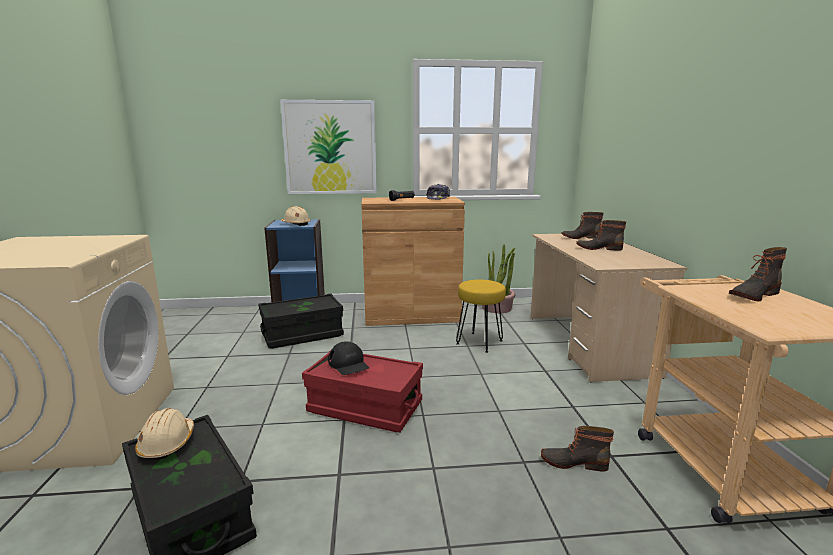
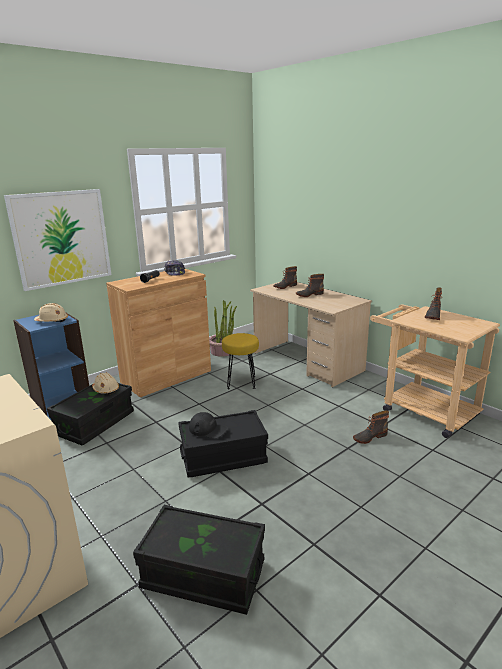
camera: 35 degrees left, 5 degrees up
(167, 443) = (168, 534): beige hard hat -> beige hard hat (105, 389)
(365, 408) = (223, 457): red storage box -> black storage box

